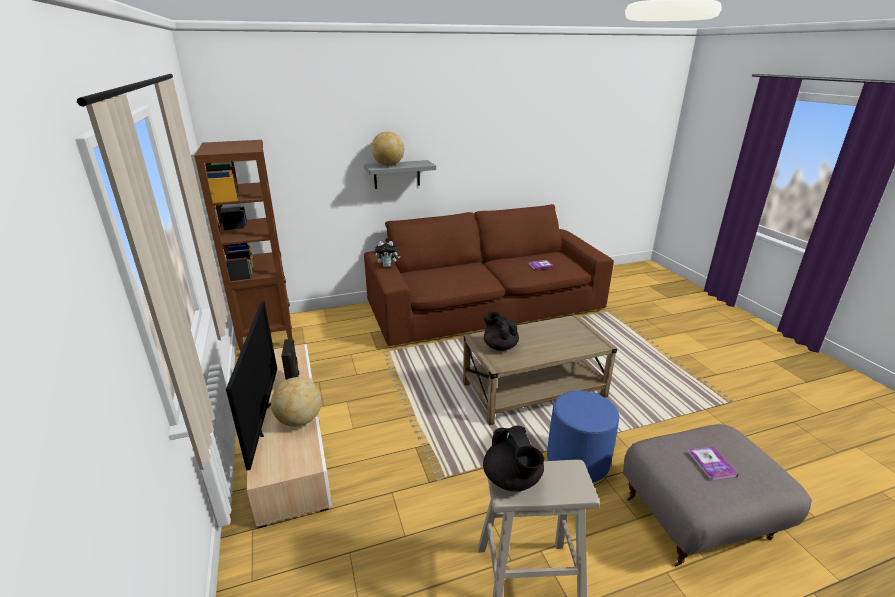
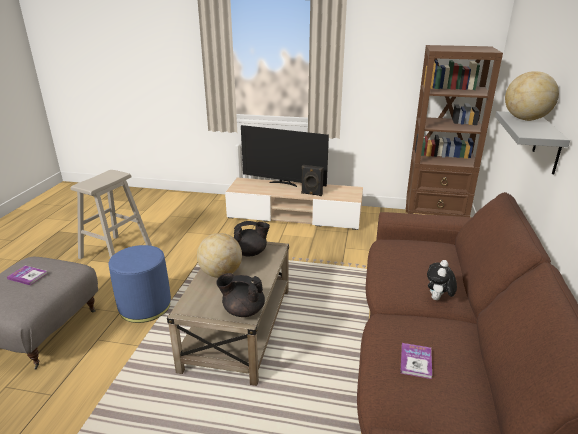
camera: 120 degrees right, 0 degrees up
(299, 420) = (271, 191): globe -> globe (221, 273)
(387, 266) = (440, 219): plush toy -> plush toy (438, 299)
(512, 480) = (113, 174): black teapot -> black teapot (243, 310)

